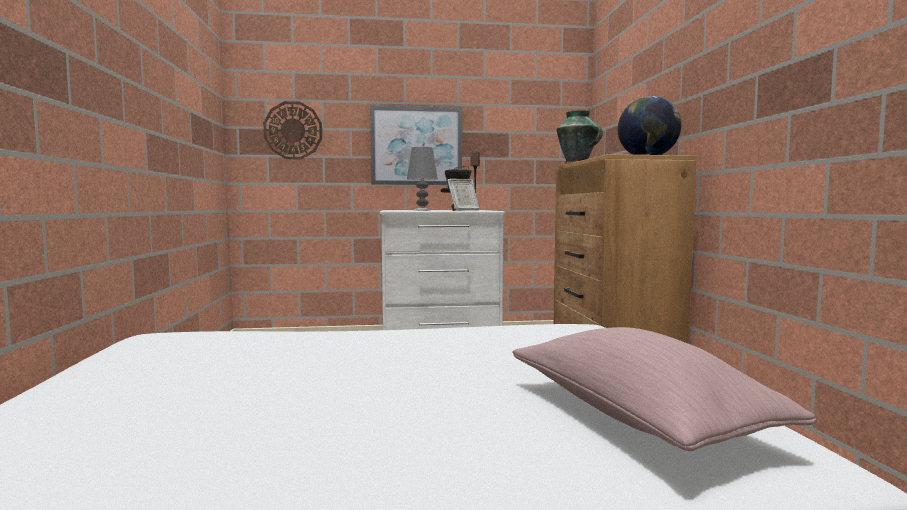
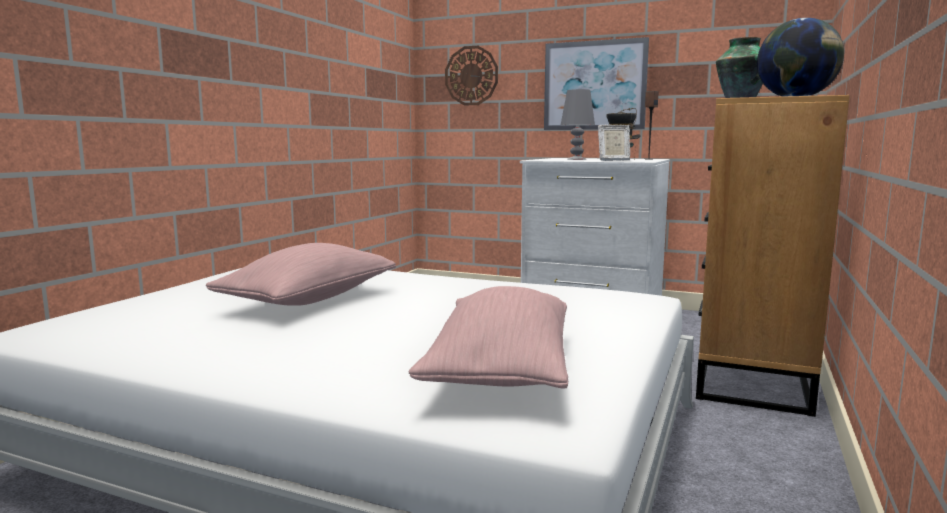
camera: 30 degrees right, 5 degrees up
(282, 379) = (309, 300): none -> pink pillow

